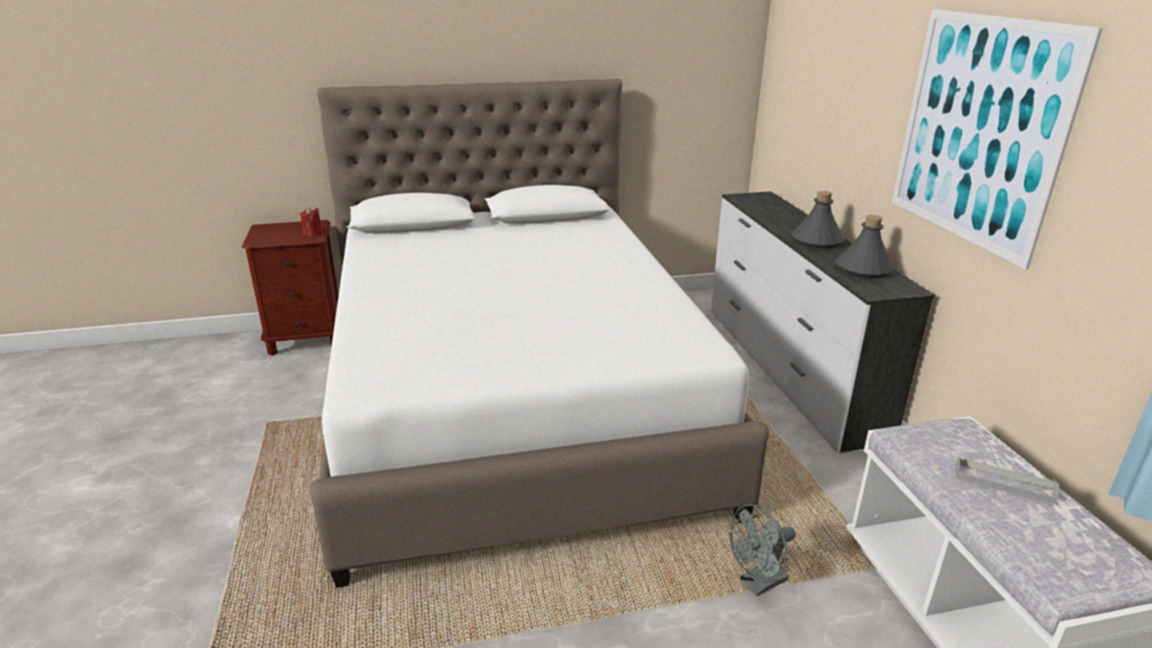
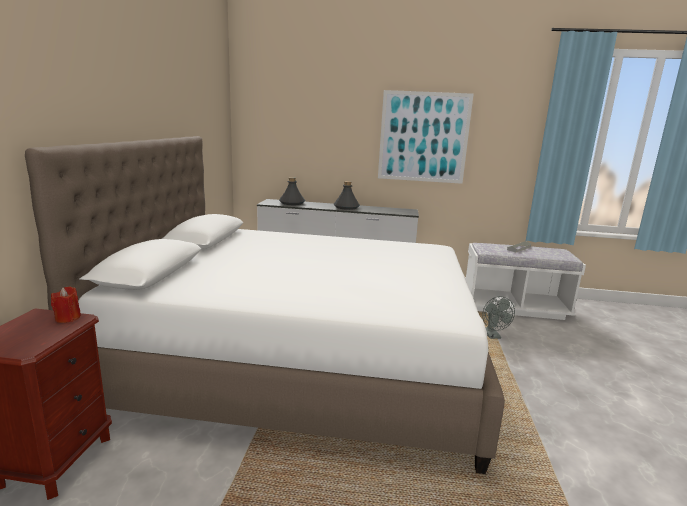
camera: 70 degrees left, 10 degrees down
(863, 269) = (386, 209): grey bottle -> grey bottle (292, 203)

